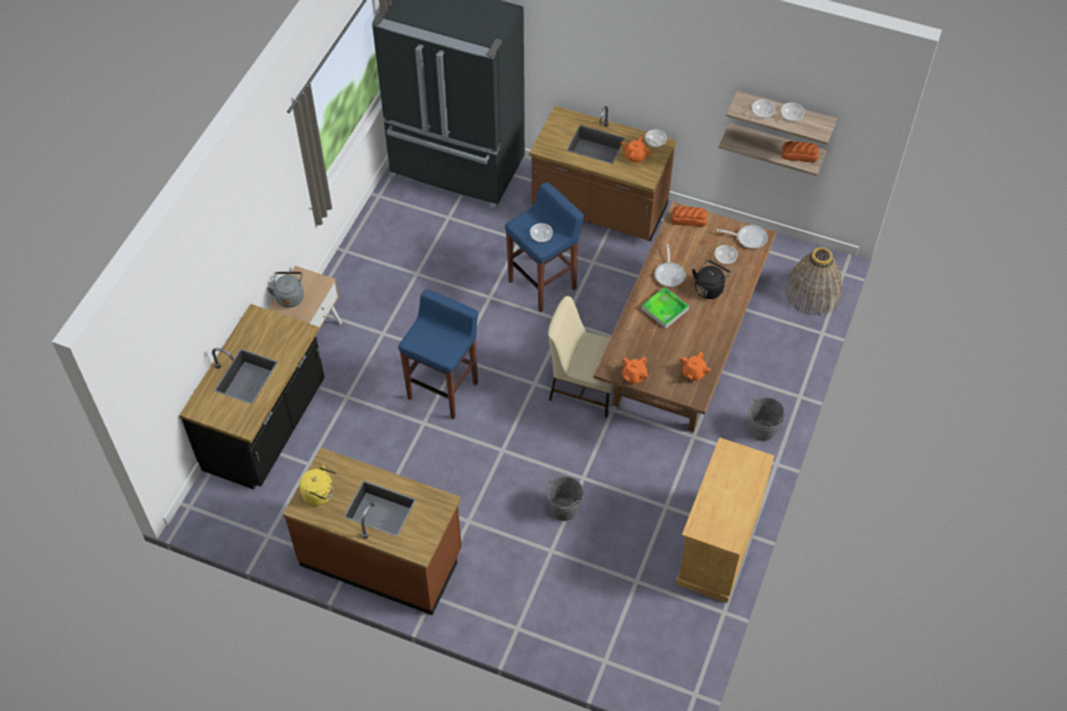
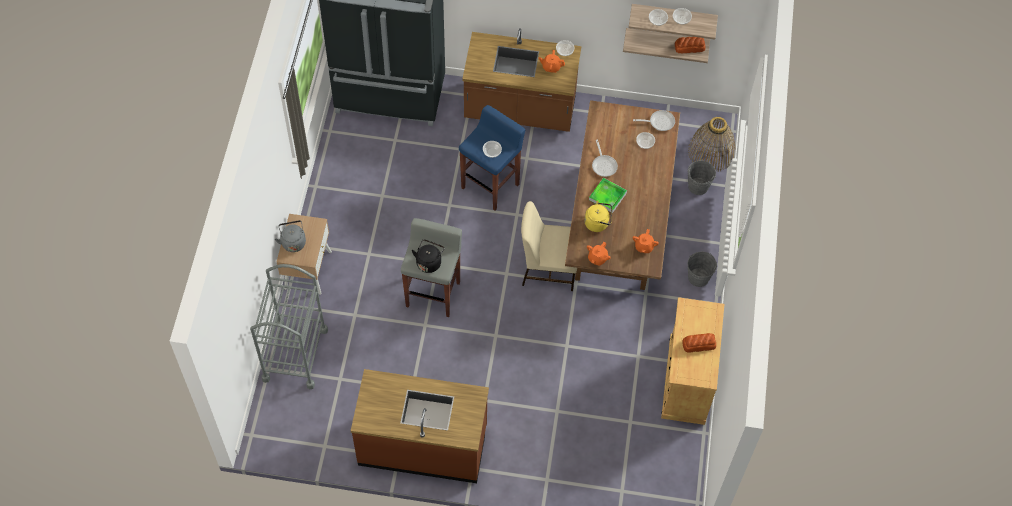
camera: 15 degrees left, 5 degrees up
(266, 427) = (295, 354): black counter -> grey cart
(320, 494) = (376, 408): yellow kettle -> yellow kettle (598, 223)
(443, 390) = (433, 293): blue stool -> grey stool
(564, 509) = (558, 374): grey bucket -> grey bucket (698, 186)
(688, 219) = (607, 114): bread -> bread (698, 344)
(709, 288) = (638, 171): black kettle -> black kettle (429, 262)

